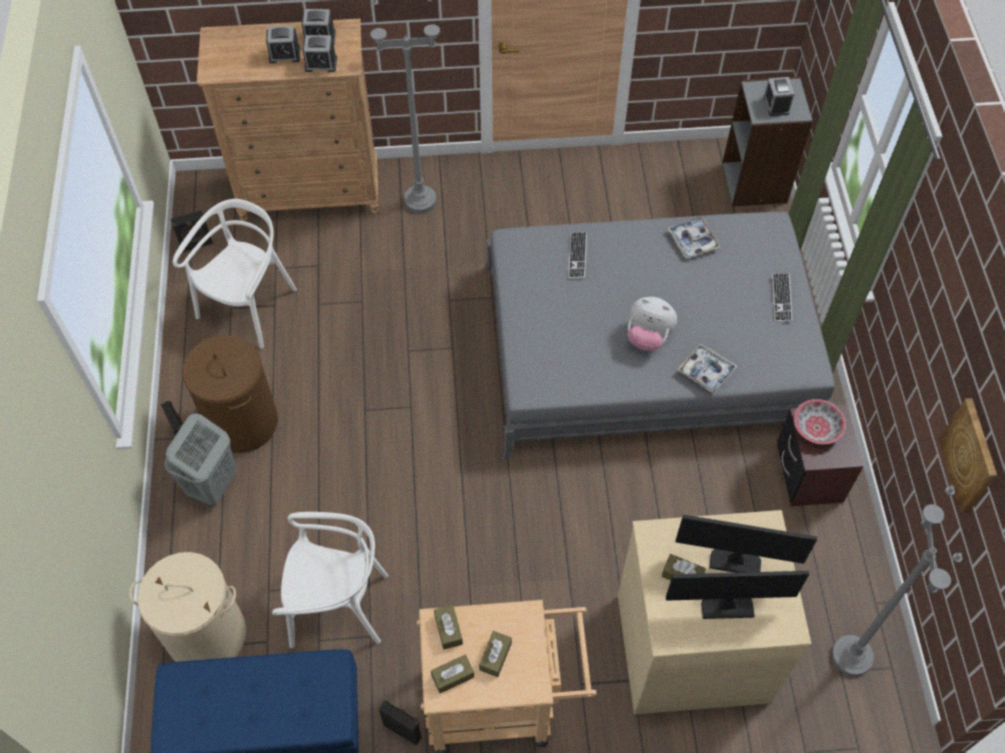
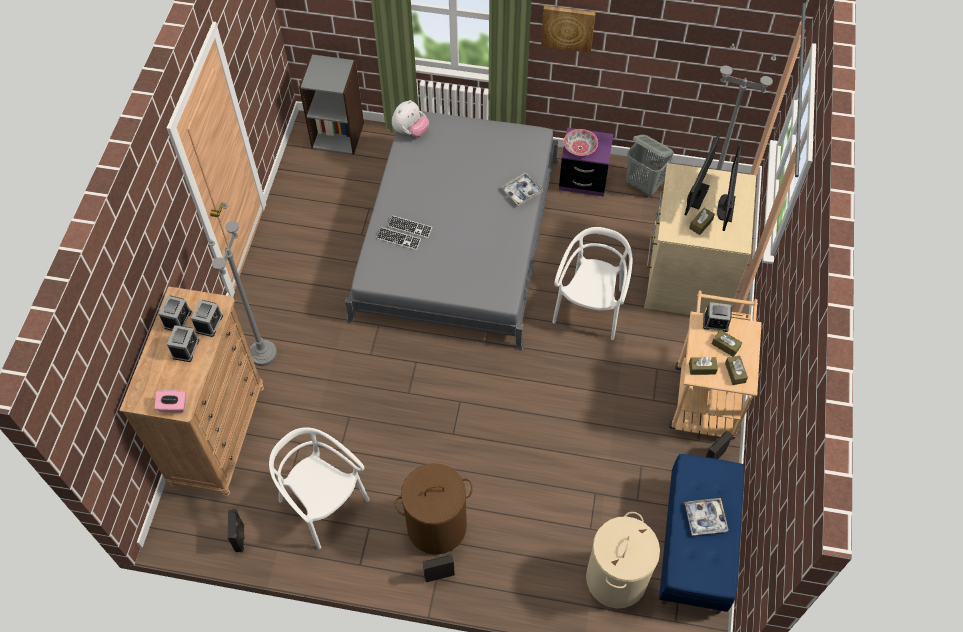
camera: 75 degrees left, 0 degrees up
(212, 65) = (173, 406): none -> pink tissue box
(212, 486) = (489, 557): grey laundry basket -> grey laundry basket (644, 185)
(338, 606) = (613, 482): white chair -> white chair (590, 308)
(648, 337) = (483, 216): plush toy -> plush toy (410, 131)
(693, 240) = (410, 168): tray -> tray (705, 518)
(776, 105) = (331, 74): alarm clock -> alarm clock (715, 322)
(781, 298) = (477, 133): keyboard -> keyboard (410, 227)
(808, 474) = (583, 179): brown nightstand -> purple nightstand
(970, 456) = (682, 47): picture -> picture (568, 28)

